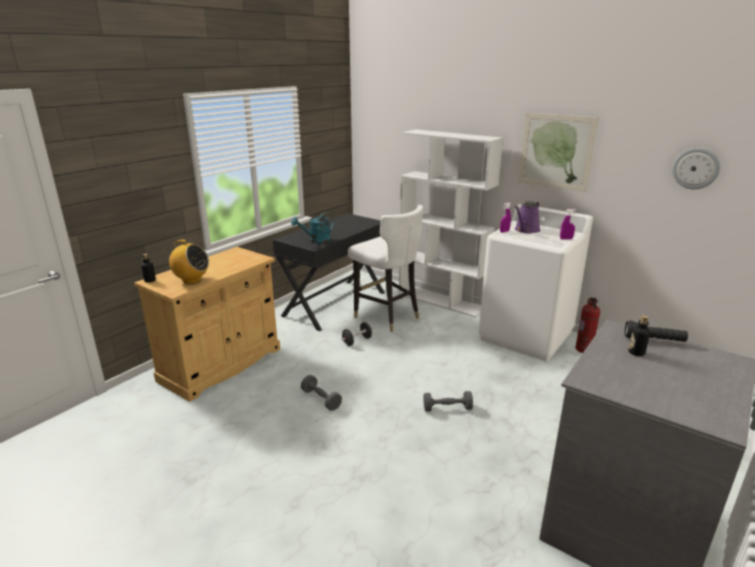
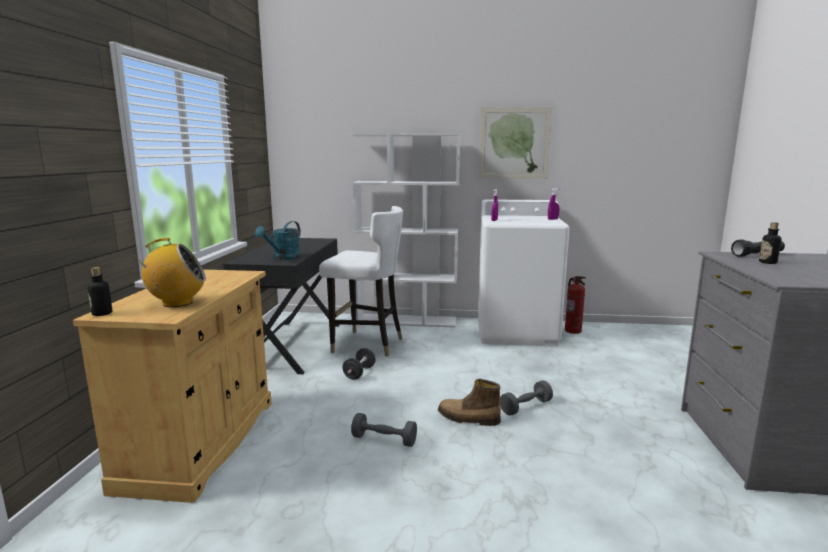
camera: 30 degrees left, 10 degrees down
(392, 403) = (468, 419): none -> boot
(526, 230) = (509, 218): purple watering can -> none
(696, 168) = (639, 145): wall clock -> none

